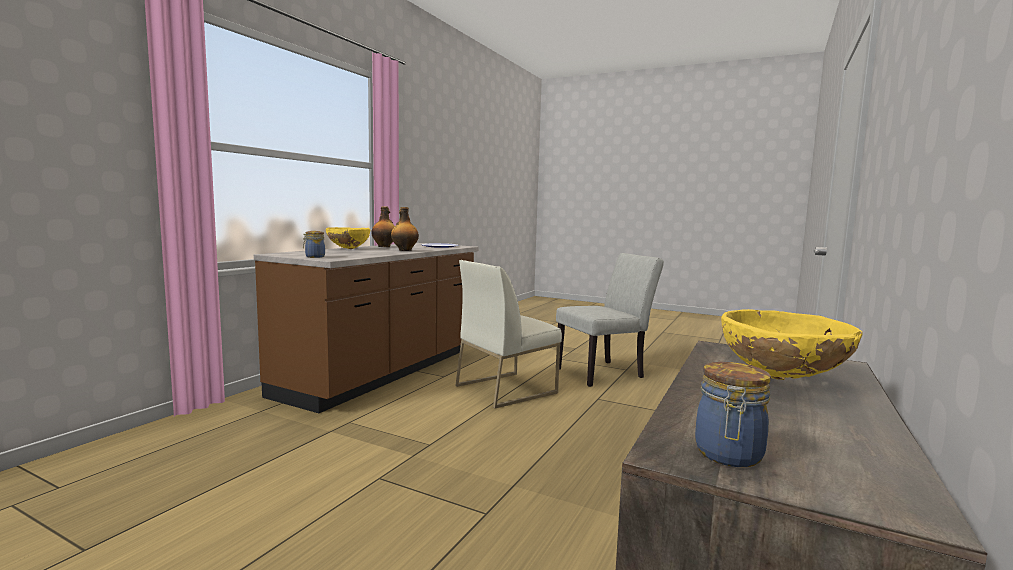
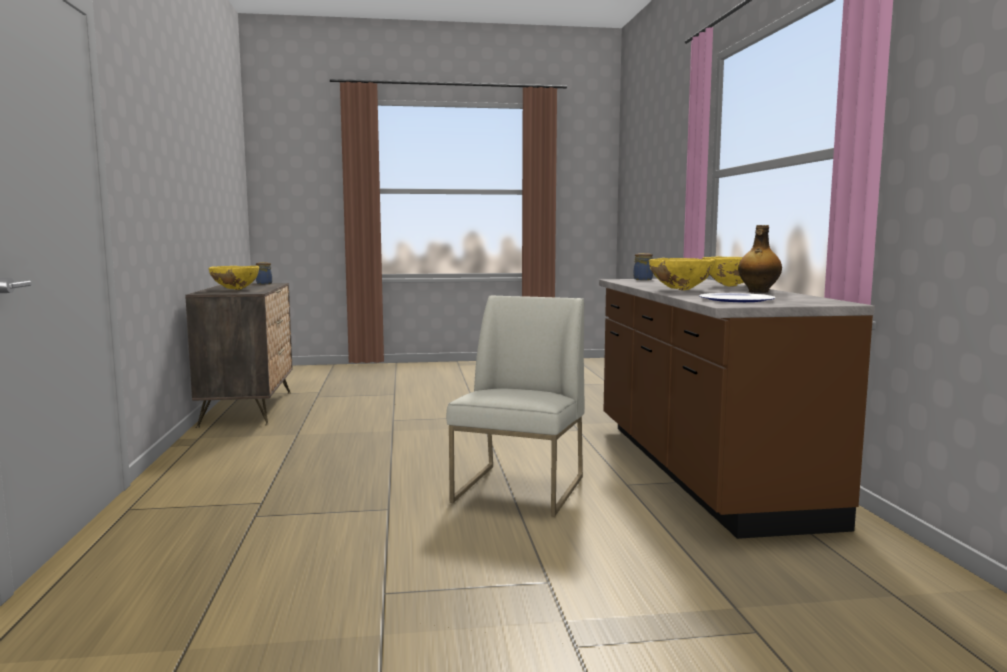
camera: 145 degrees right, 0 degrees up
(404, 250) = (680, 290): bottle -> yellow bowl
(605, 372) = (419, 568): grey chair -> none

